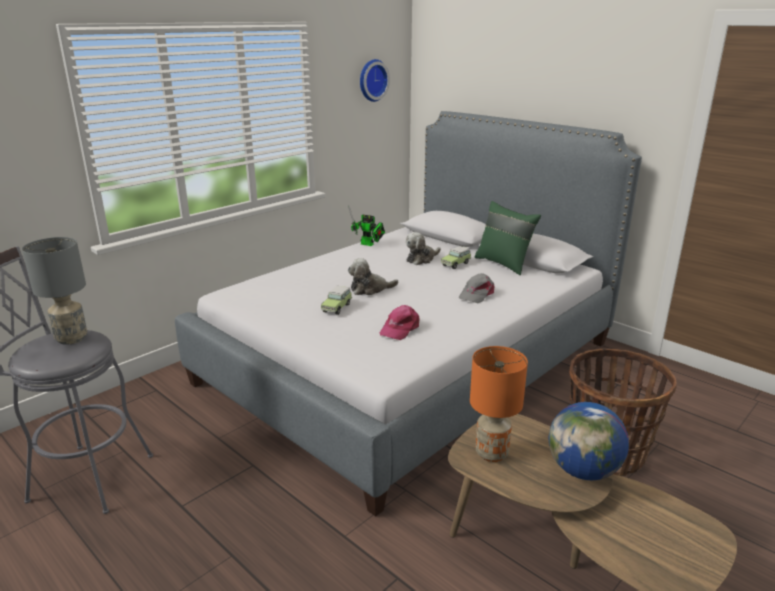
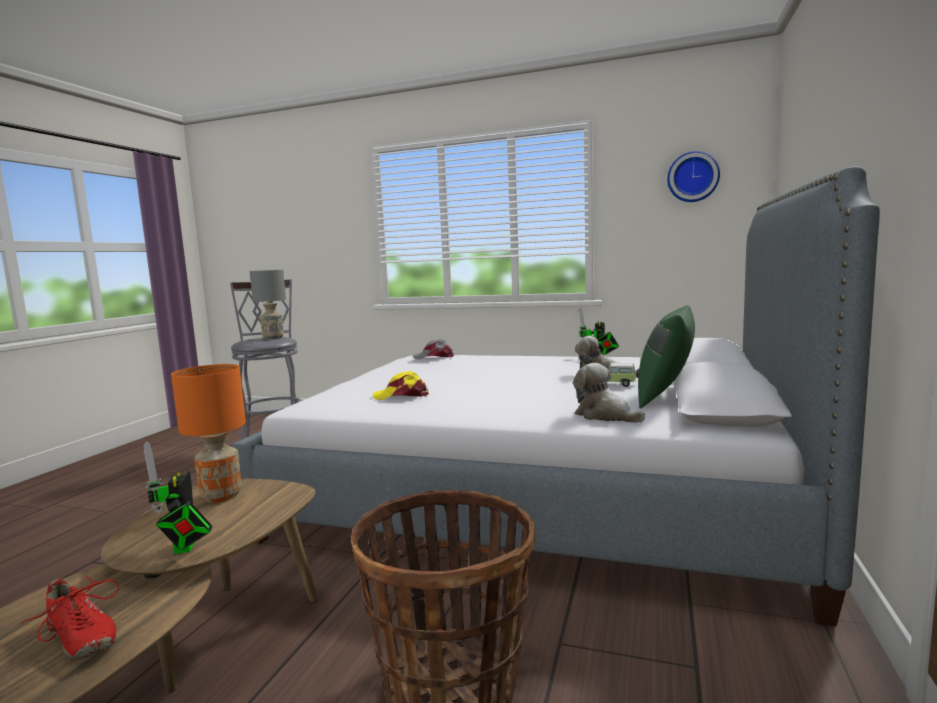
camera: 65 degrees right, 15 degrees down
(337, 307) = (426, 376): toy car -> none
(370, 289) = (481, 375): plush toy -> plush toy (605, 416)
(400, 328) = (402, 396): pink cap -> yellow cap
(476, 294) = (534, 402): grey cap -> grey cap (434, 357)
(583, 471) = (184, 548): globe -> toy robot
(660, 523) = (79, 638): none -> red shoe

